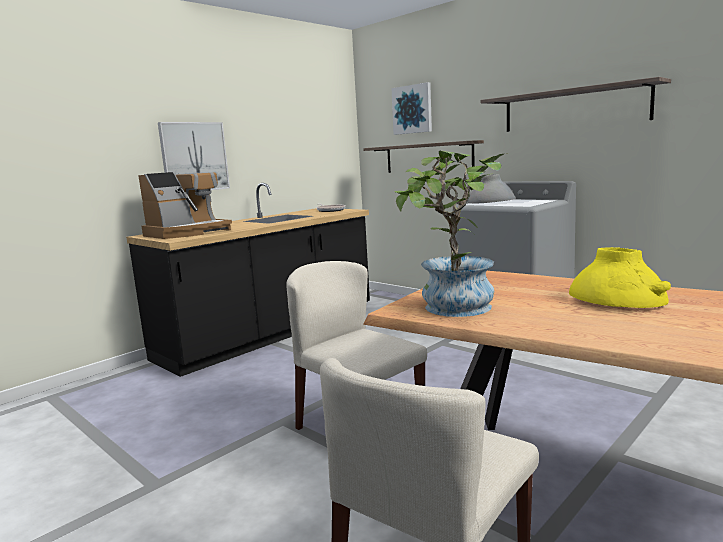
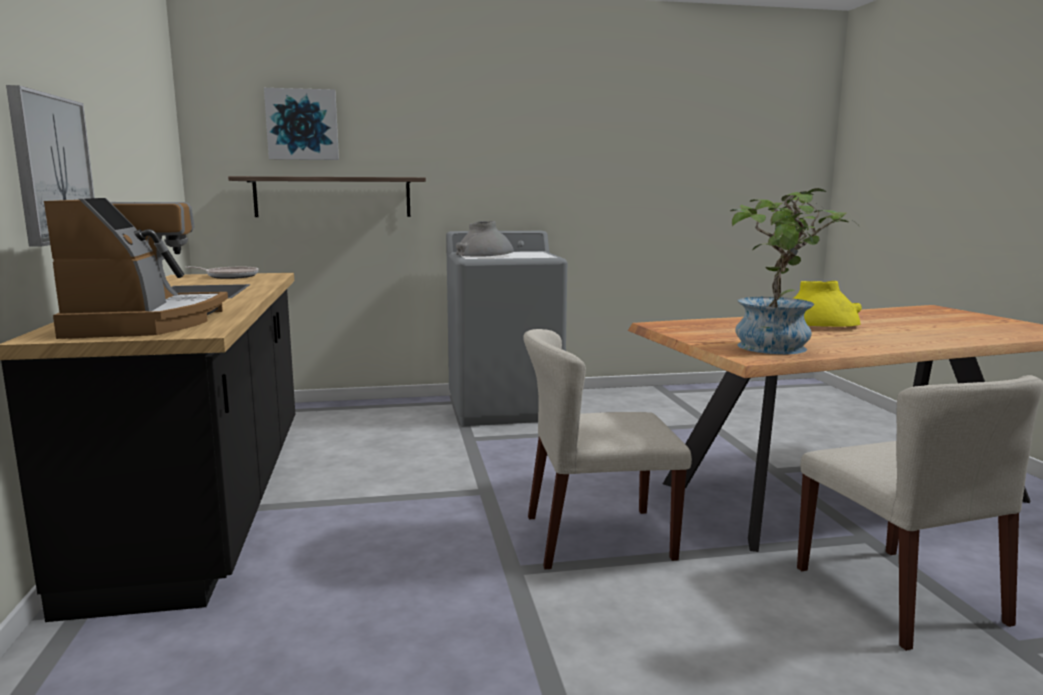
camera: 55 degrees left, 0 degrees up
(573, 108) = (537, 151): shelf -> none

